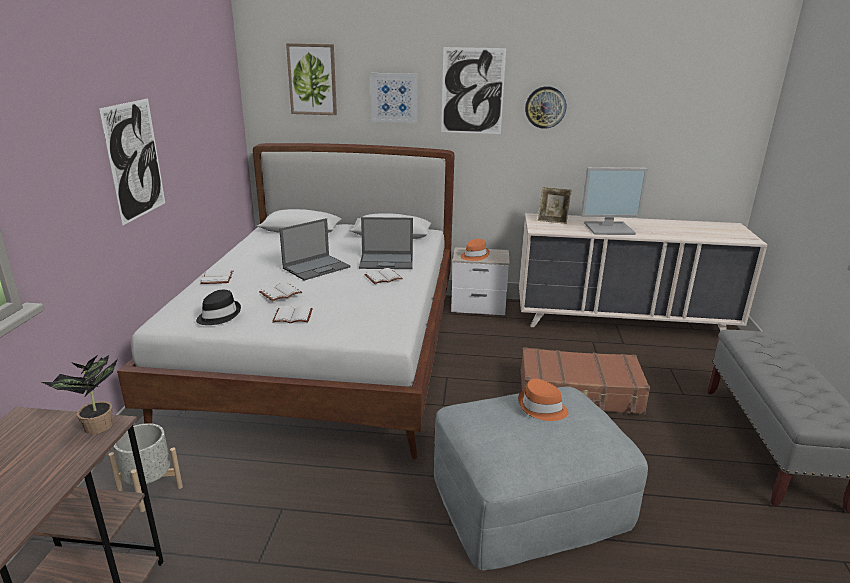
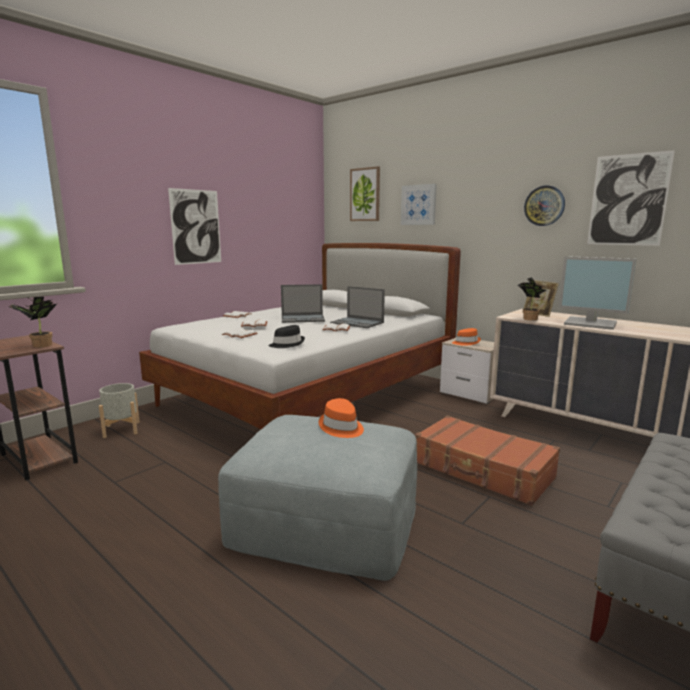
camera: 35 degrees right, 10 degrees down
(218, 315) = (200, 327): black hat -> black hat (287, 344)
(472, 91) = (479, 195): picture -> picture (628, 200)
(557, 230) = (529, 318): none -> potted plant

